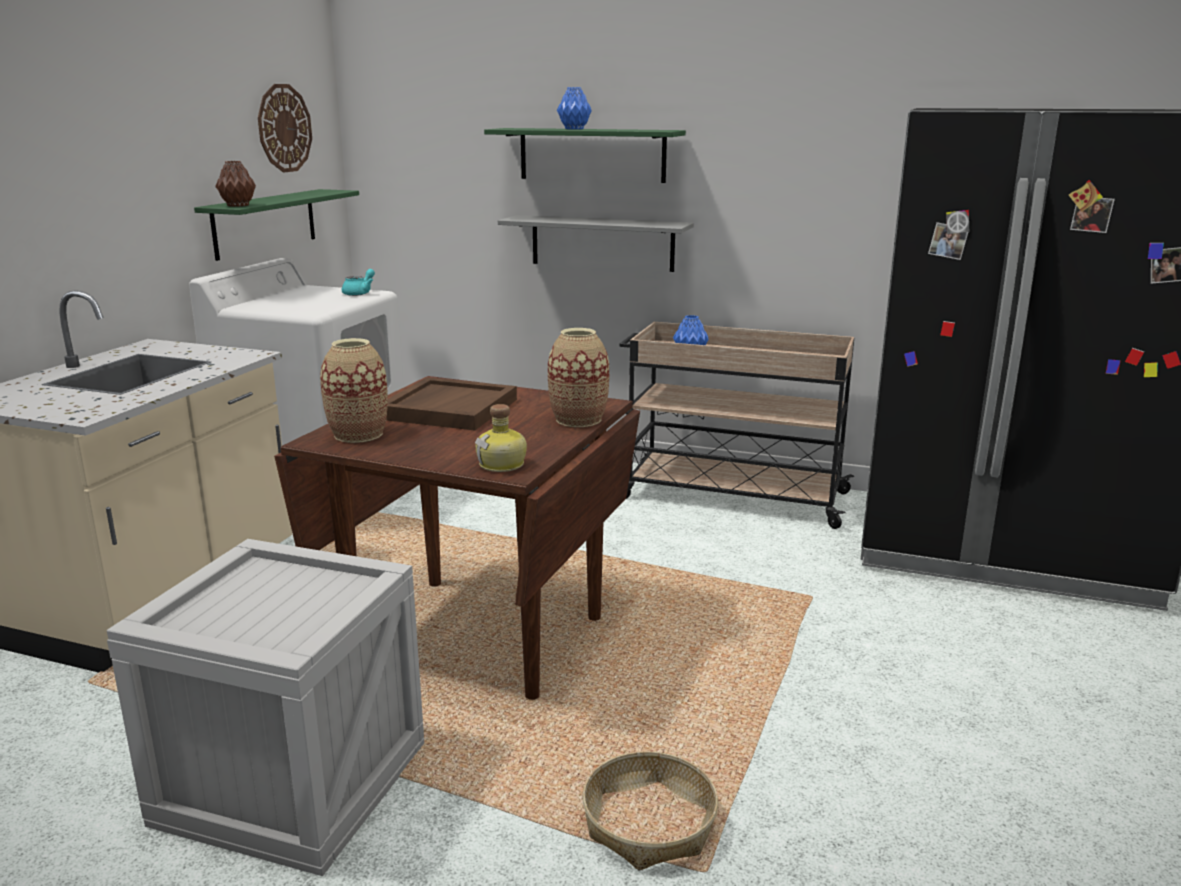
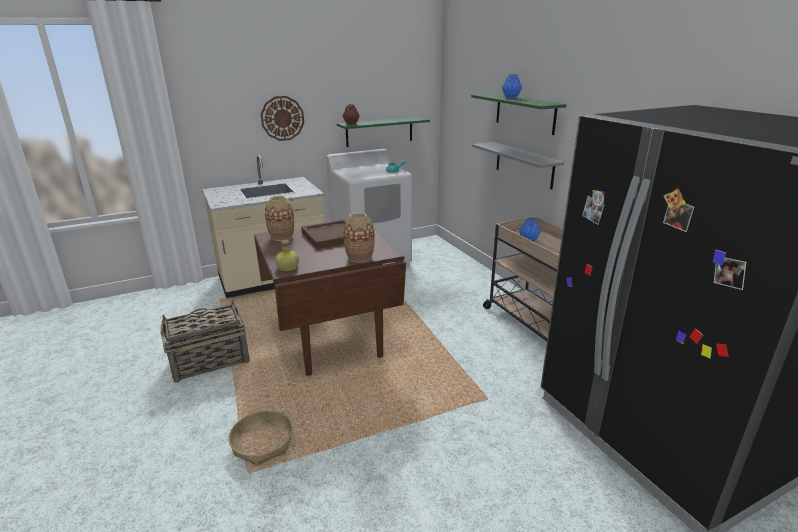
camera: 45 degrees right, 5 degrees up
(284, 128) = (398, 87): wall clock -> wall clock (282, 118)
(293, 785) = (209, 361): crate -> basket

